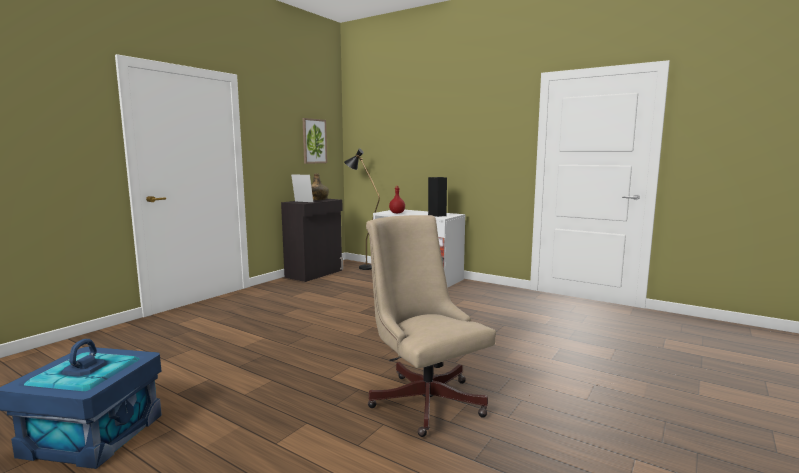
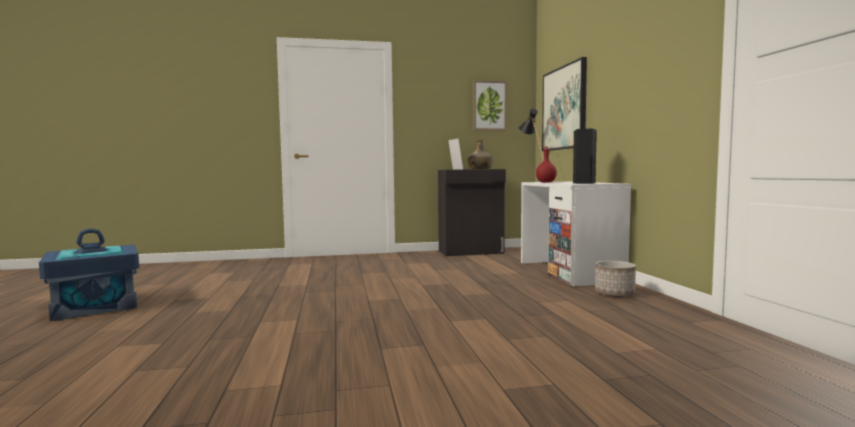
camera: 45 degrees right, 5 degrees down
(385, 150) = (564, 108): none -> picture
(424, 398) = (268, 363): beige office chair -> none
(474, 289) = (614, 294): none -> planter

